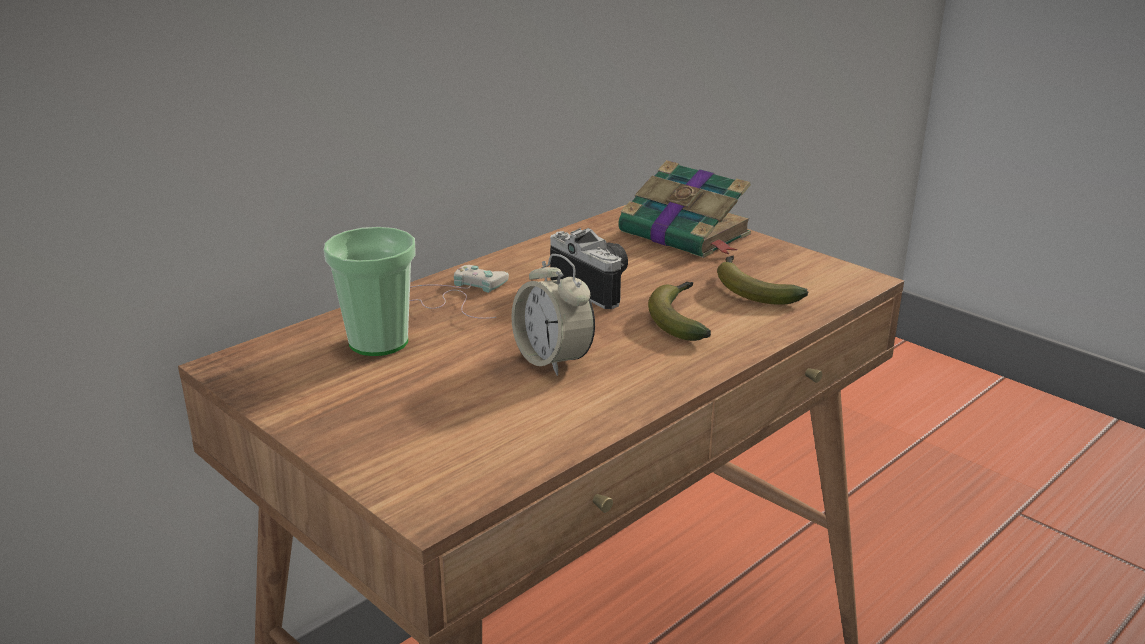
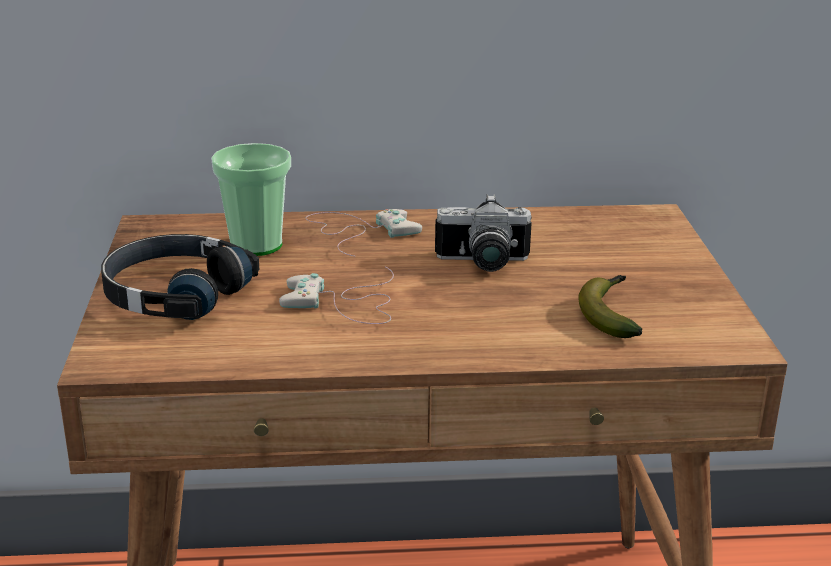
camera: 40 degrees right, 0 degrees up
(382, 415) = (174, 294): none -> black headphones
(553, 360) = (346, 304): alarm clock -> white game controller
(599, 287) = (482, 264): camera -> camera turned 90 degrees clockwise
(680, 319) = (500, 313): banana -> none
(686, 234) = (644, 247): book -> none

